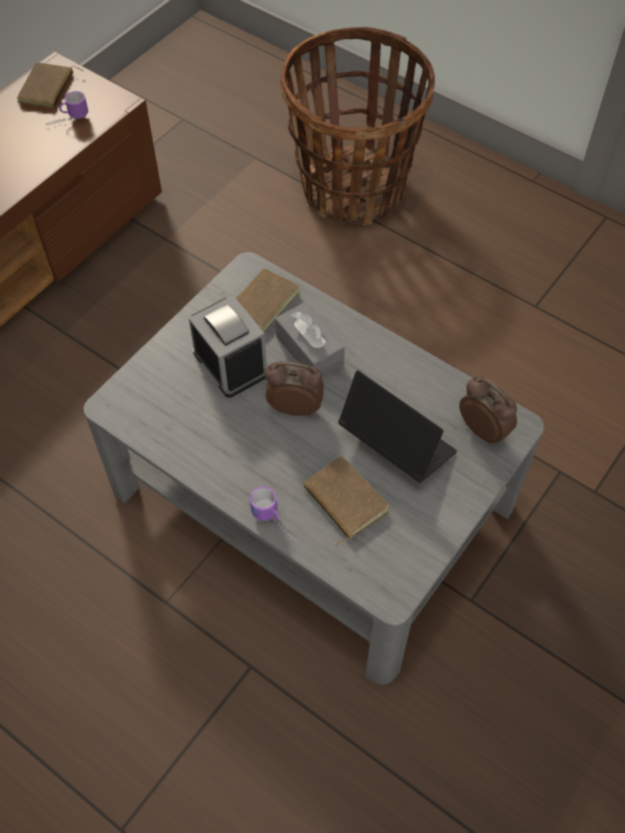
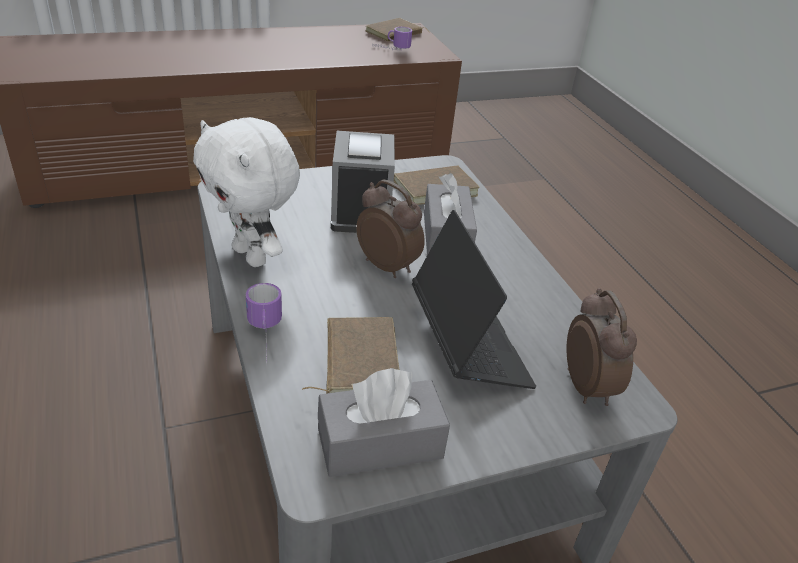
camera: 30 degrees right, 20 degrees down
(198, 459) = (252, 256): none -> white plush toy
(353, 188) = (617, 228): basket -> none
(402, 549) = (380, 443): none -> grey tissue box

